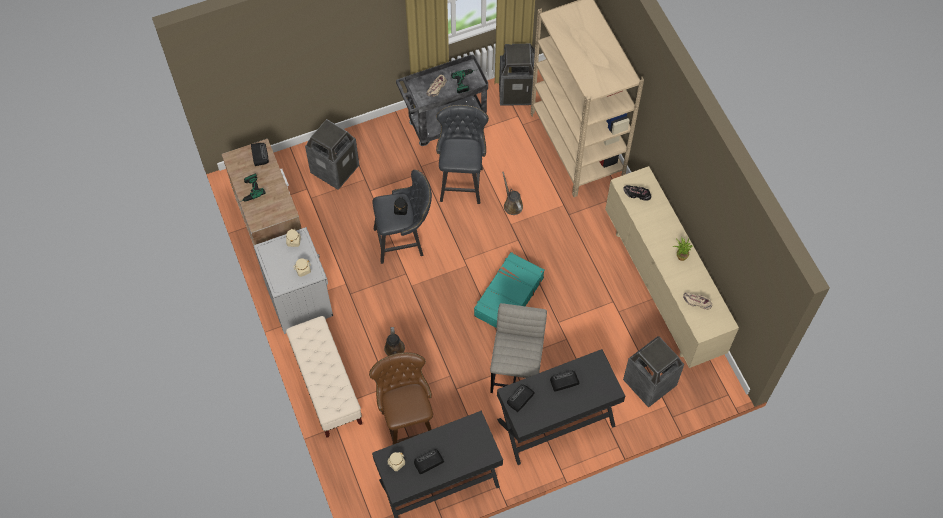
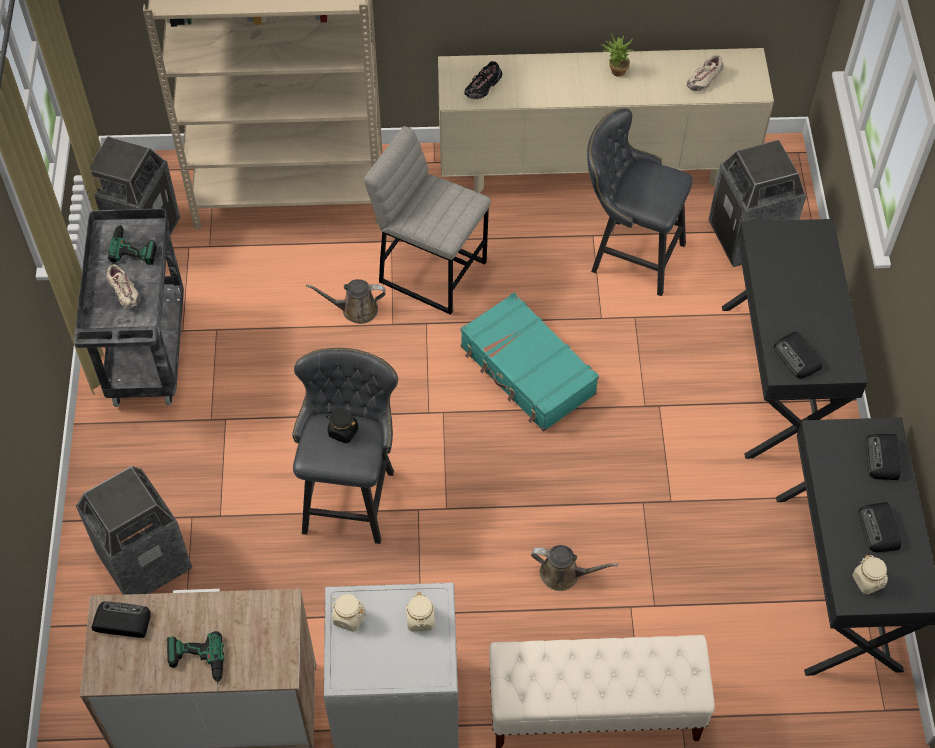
camera: 70 degrees left, 5 degrees down
(406, 420) = (704, 596): brown stool -> none
(461, 178) = (268, 365): grey stool -> grey stool (627, 253)
(516, 371) = (668, 404): grey chair -> grey chair (430, 271)
(564, 382) = (784, 289): radio -> radio (883, 459)

